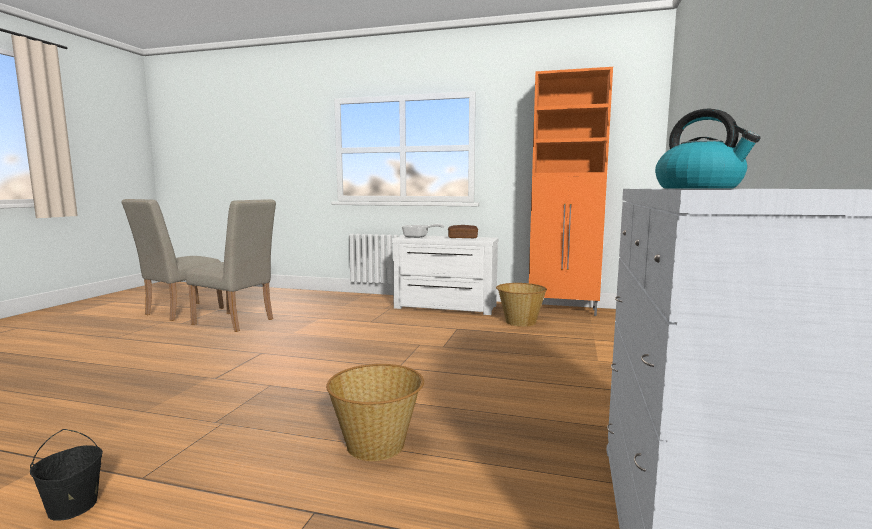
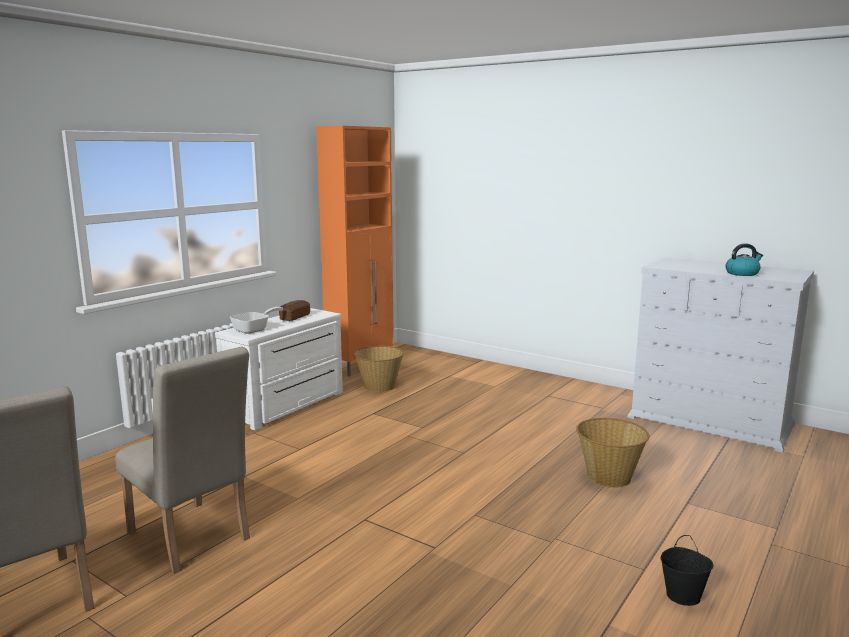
camera: 70 degrees left, 5 degrees up
(237, 322) = (192, 539): beige chair -> beige chair turned 90 degrees clockwise

